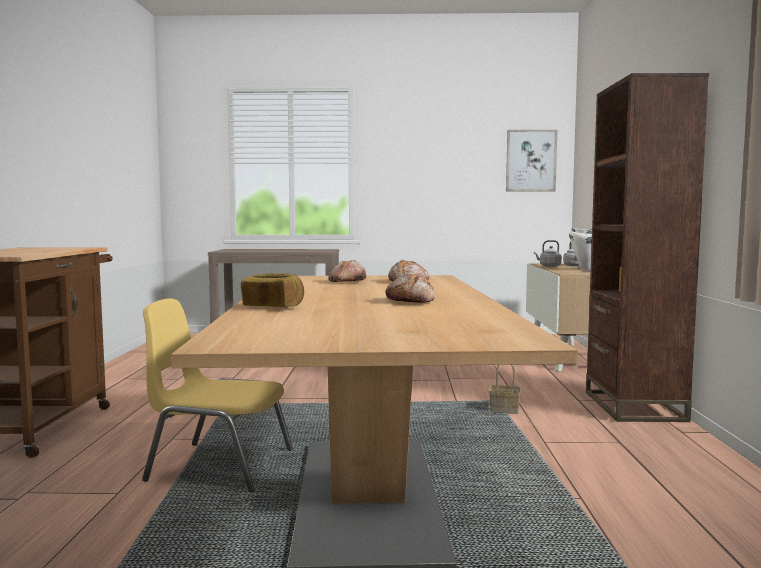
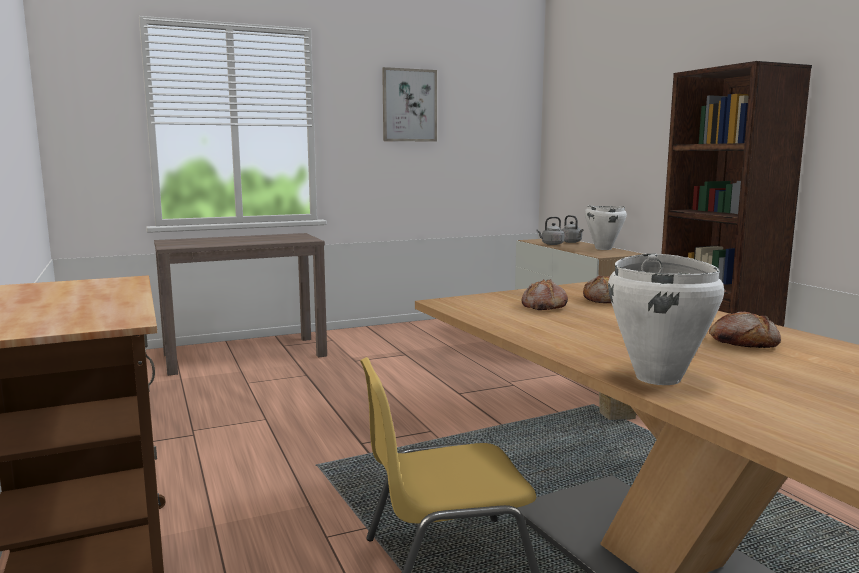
camera: 25 degrees left, 5 degrees up
(273, 307) = (659, 378): bread -> white cooking pot
(531, 160) = (503, 126): picture -> picture (409, 105)

